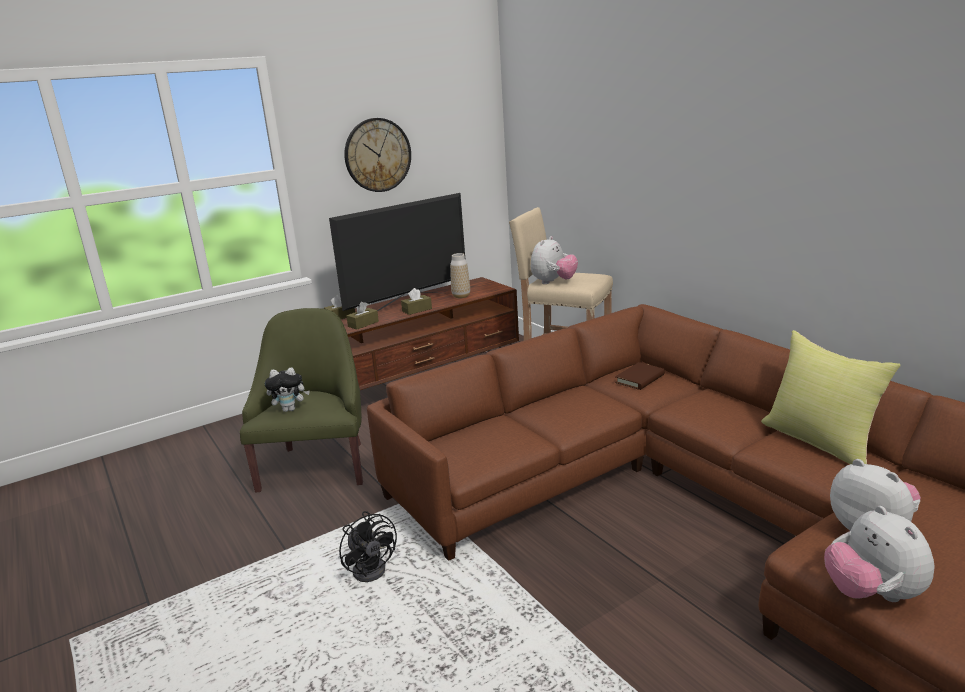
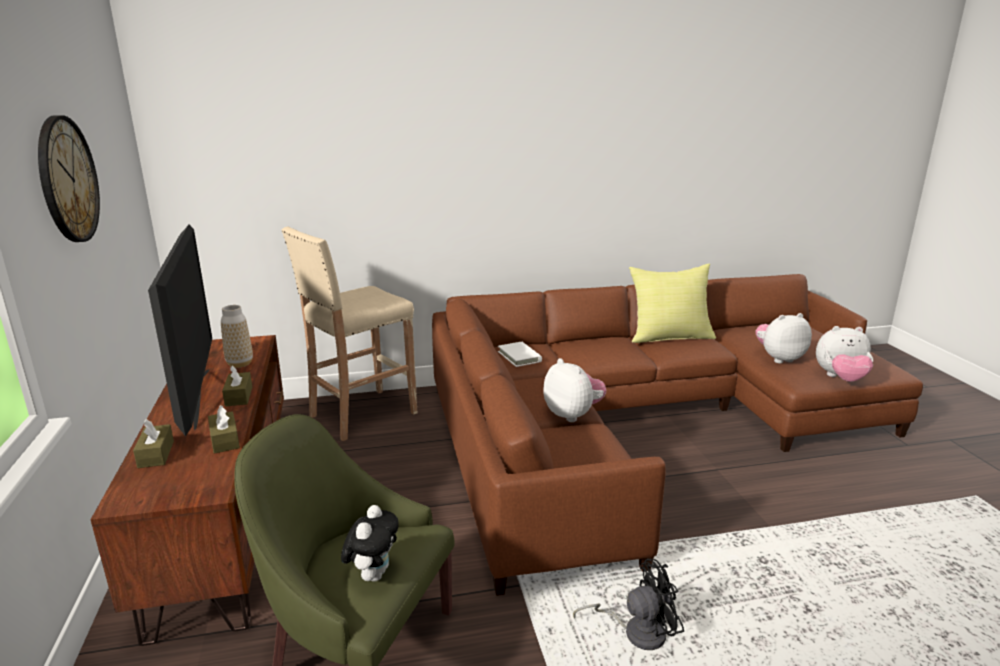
camera: 70 degrees left, 0 degrees up
(553, 282) = (354, 305): plush toy -> plush toy (573, 415)
(640, 379) = (519, 356): brown book -> white book

